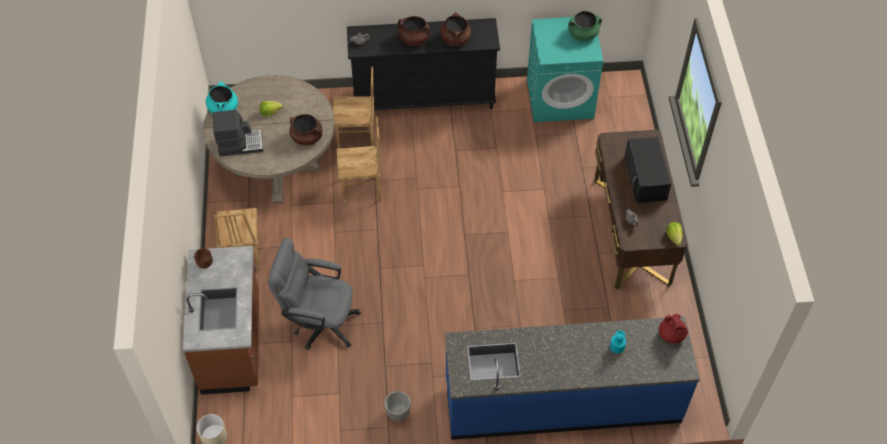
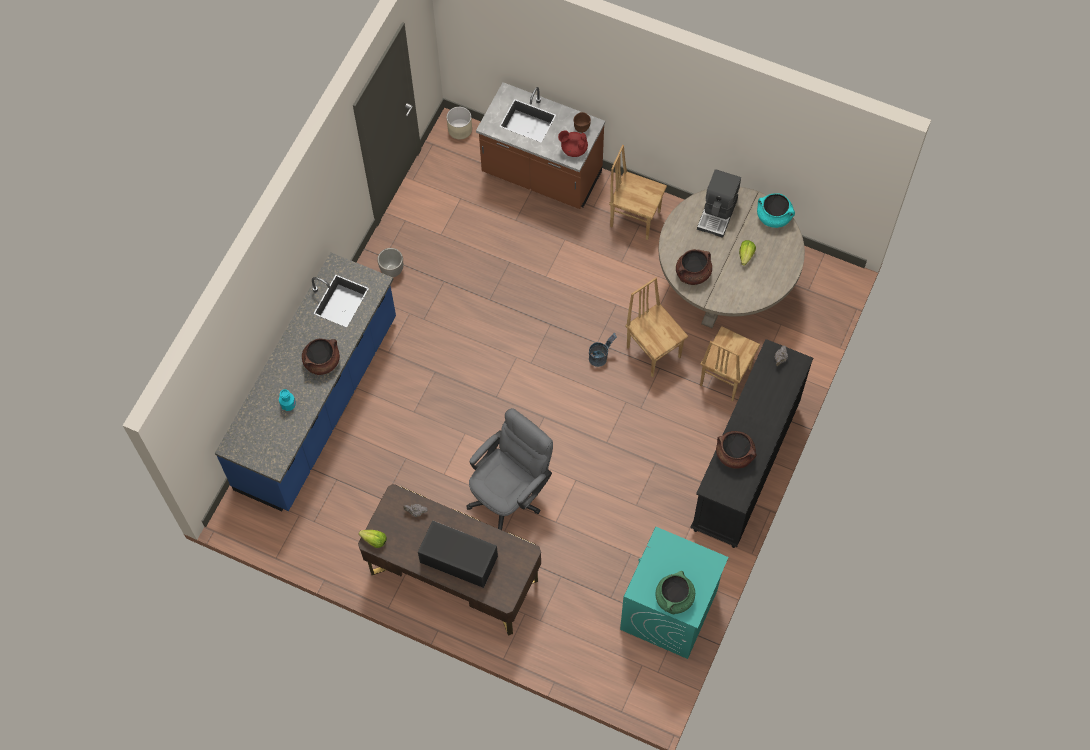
camera: 120 degrees right, 10 degrees up
(319, 322) = (522, 249): grey office chair -> grey office chair (510, 493)
(362, 190) = (654, 351): brown chair -> brown chair turned 120 degrees clockwise
(388, 221) = (600, 356): none -> grey bucket
(414, 39) = (756, 413): brown cooking pot -> brown cooking pot (322, 362)
(671, 335) = (268, 457): red teapot -> red teapot (573, 149)

